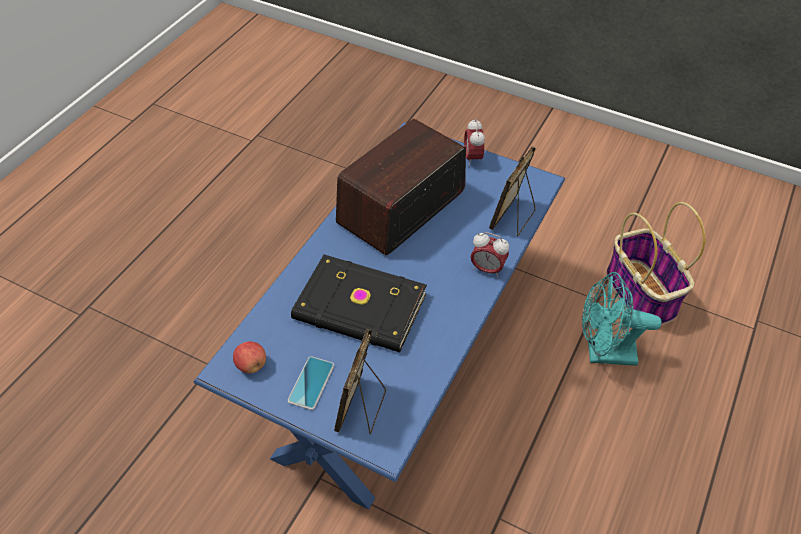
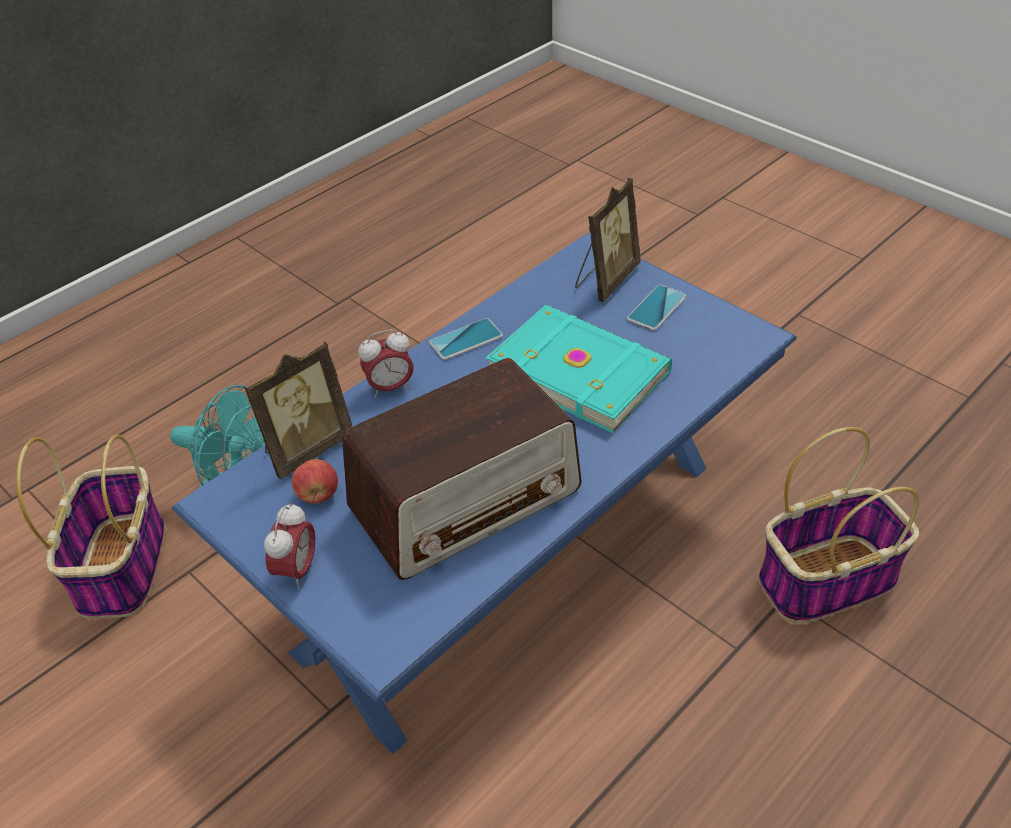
camera: 160 degrees left, 5 degrees down
(181, 383) = (827, 579): none -> basket
(251, 365) = (726, 335): apple -> apple (318, 495)
(360, 309) = (579, 370): black book -> turquoise book
(454, 320) = (466, 340): none -> phone
(487, 269) = (390, 387): alarm clock -> alarm clock turned 120 degrees clockwise

